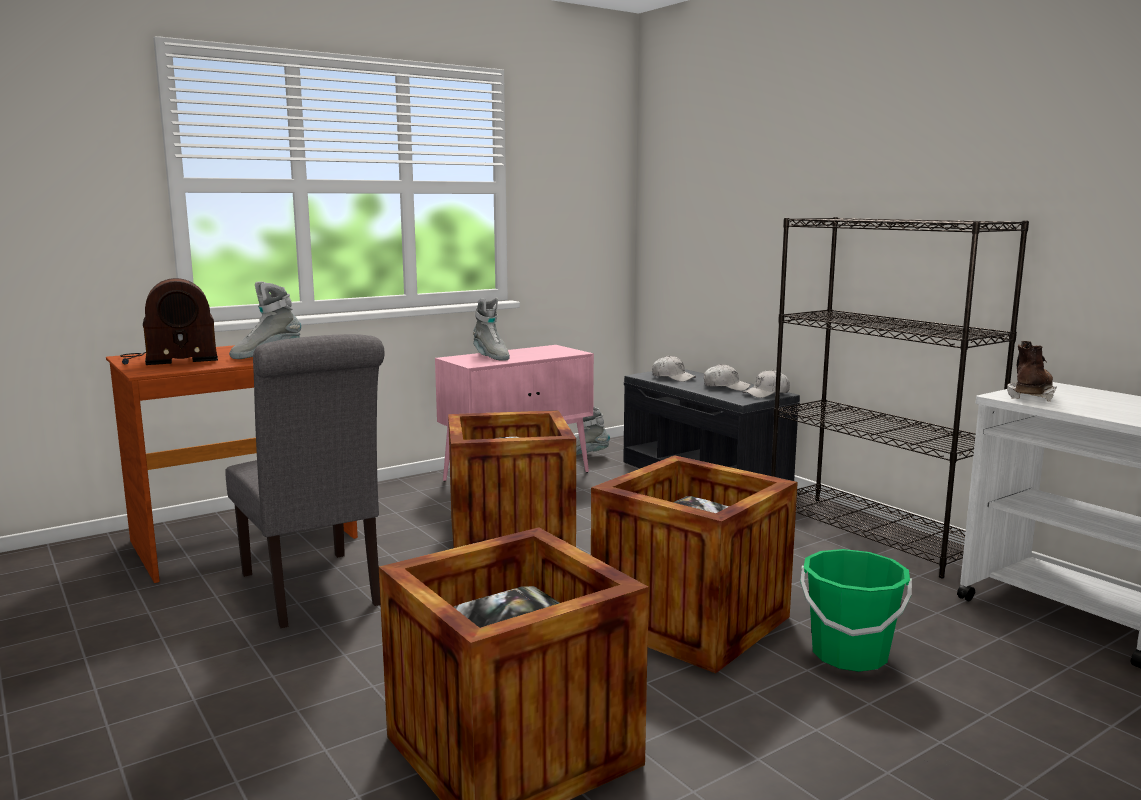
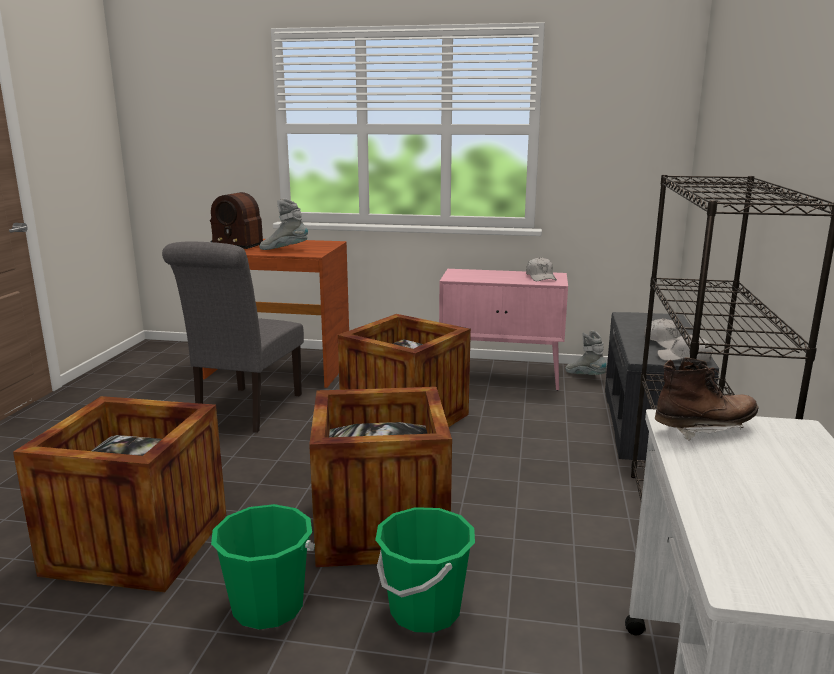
camera: 45 degrees right, 5 degrees up
(490, 357) = (483, 274): grey boot -> none
(673, 377) = (644, 323): white cap -> white cap (540, 277)
(751, 718) = (268, 607): none -> green bucket

